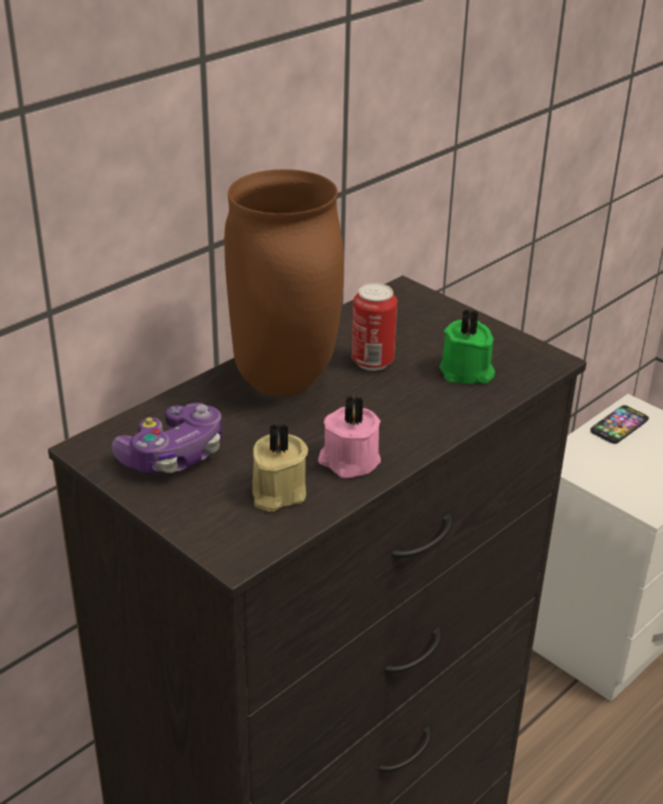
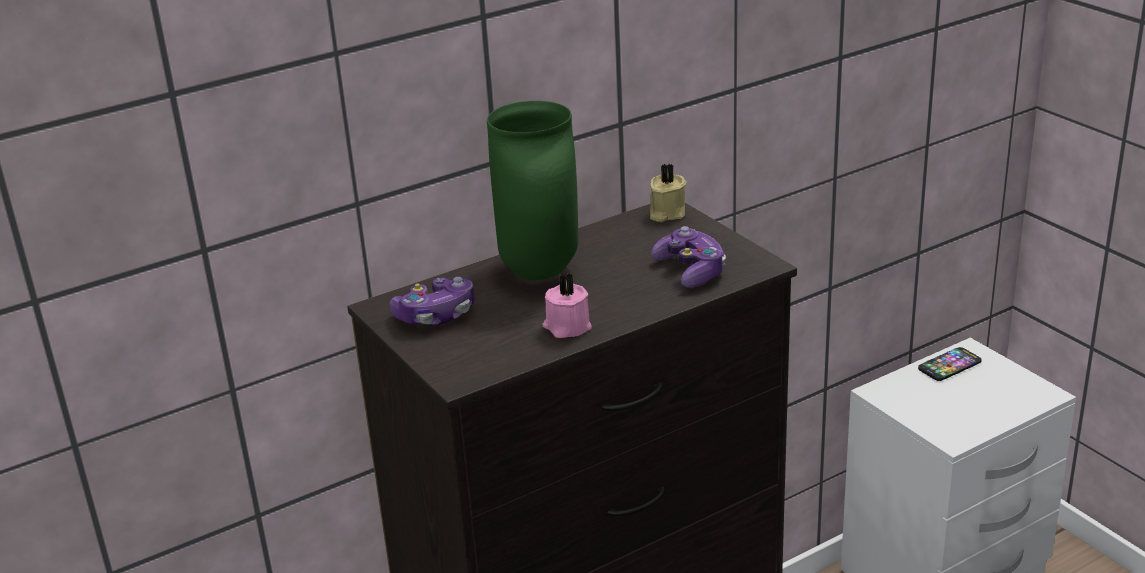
camera: 15 degrees right, 5 degrees down
(276, 493) = (503, 344): beige candle -> beige candle (666, 213)
(281, 383) = (537, 271): brown vase -> green vase
(372, 362) = (617, 259): can -> none
(467, 372) = (690, 271): green candle -> game controller

